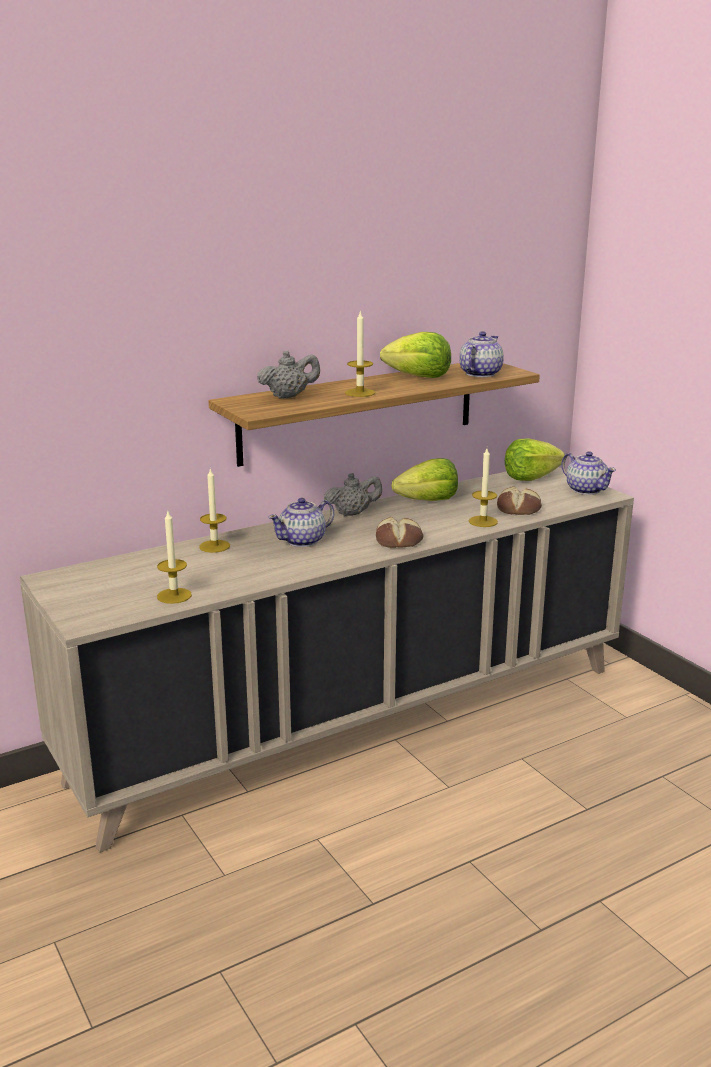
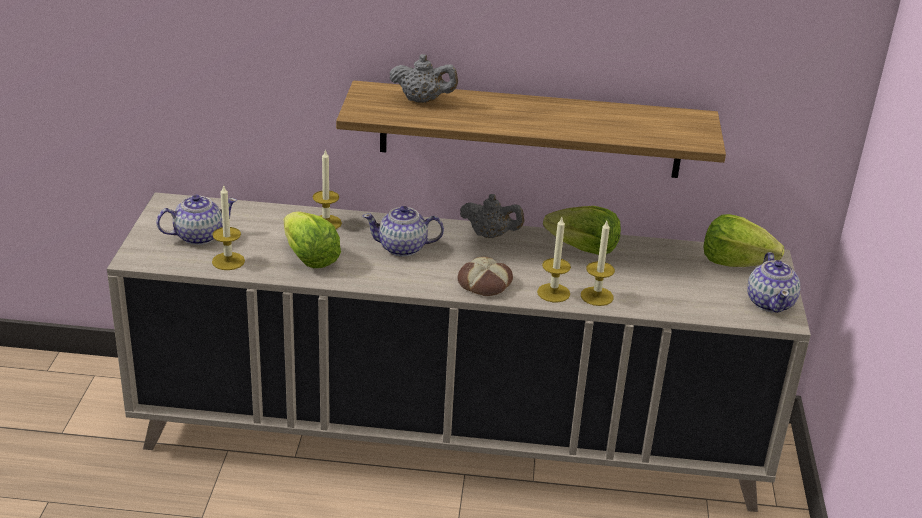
camera: 35 degrees right, 10 degrees up
(360, 393) = (493, 118): candle -> candle (553, 293)
(418, 377) = (590, 114): lettuce -> lettuce (309, 258)
(479, 374) = (659, 131): teapot -> teapot (198, 236)
(519, 508) = (659, 296): bread -> none

